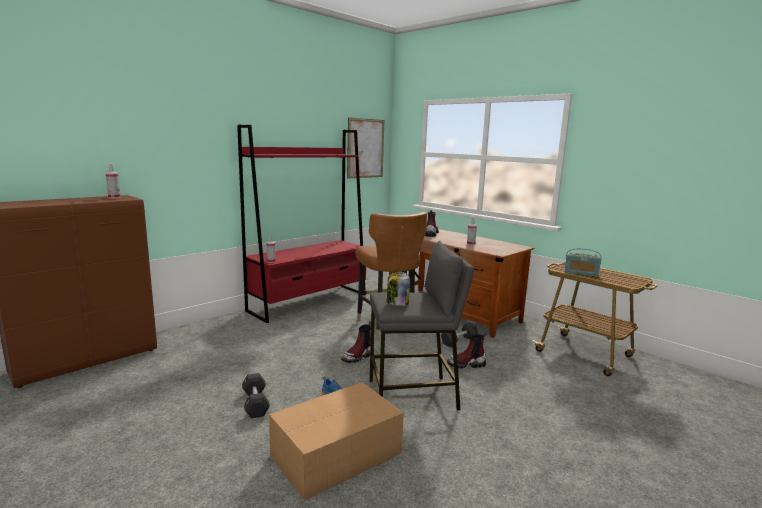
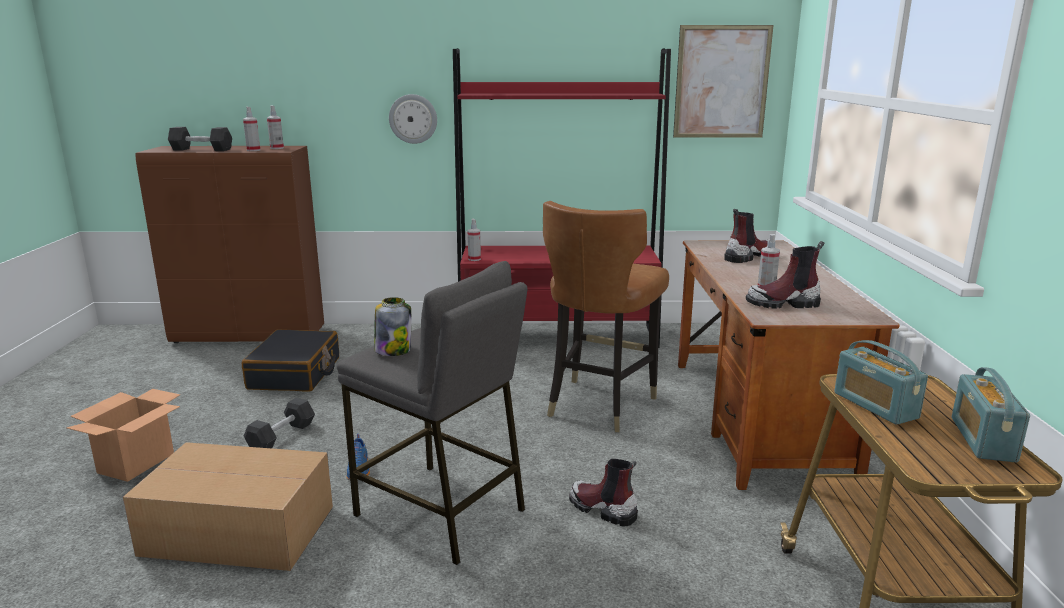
camera: 45 degrees right, 5 degrees up
(102, 200) = (253, 150): none -> spray bottle
(180, 463) = (136, 462): none -> cardboard box
(185, 369) = (295, 373): none -> black suitcase
(206, 171) = (413, 119): none -> wall clock
(358, 356) = (477, 431): boot -> boot (783, 303)
(459, 341) = (665, 470): black dumbbell -> black dumbbell (201, 150)
(619, 274) = (982, 439): none -> radio

